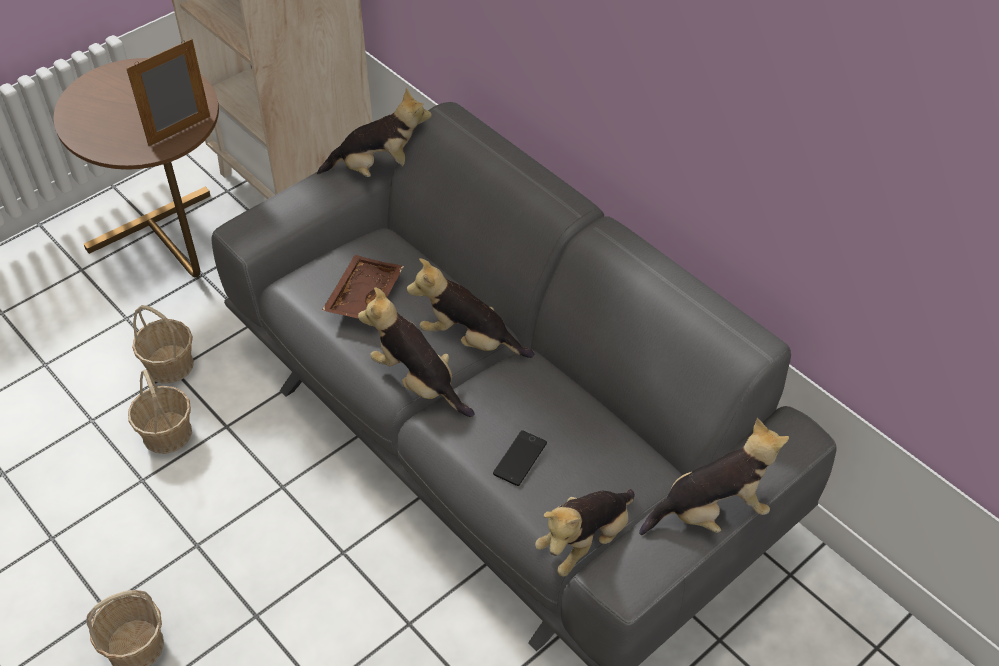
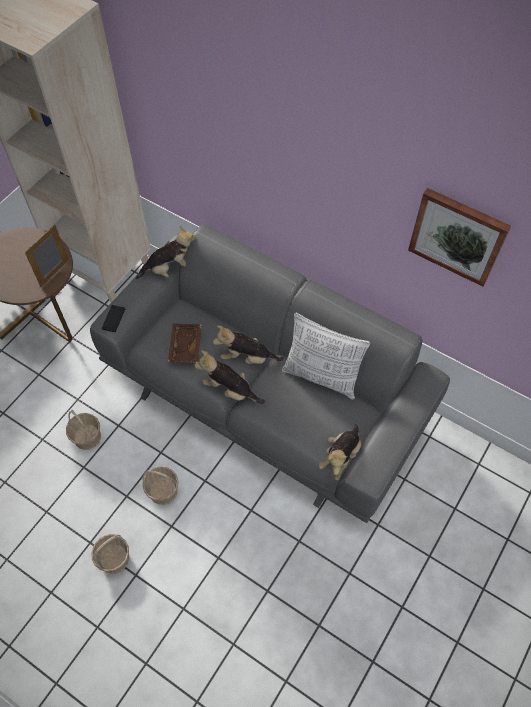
camera: 15 degrees left, 10 degrees up
(170, 365) = (74, 396): basket -> basket (163, 491)
(520, 458) = (296, 421): phone -> phone (113, 318)
(594, 397) = (321, 376): none -> pillow
(711, 511) = (400, 429): plush toy -> none
(863, 117) = (458, 236): none -> picture

